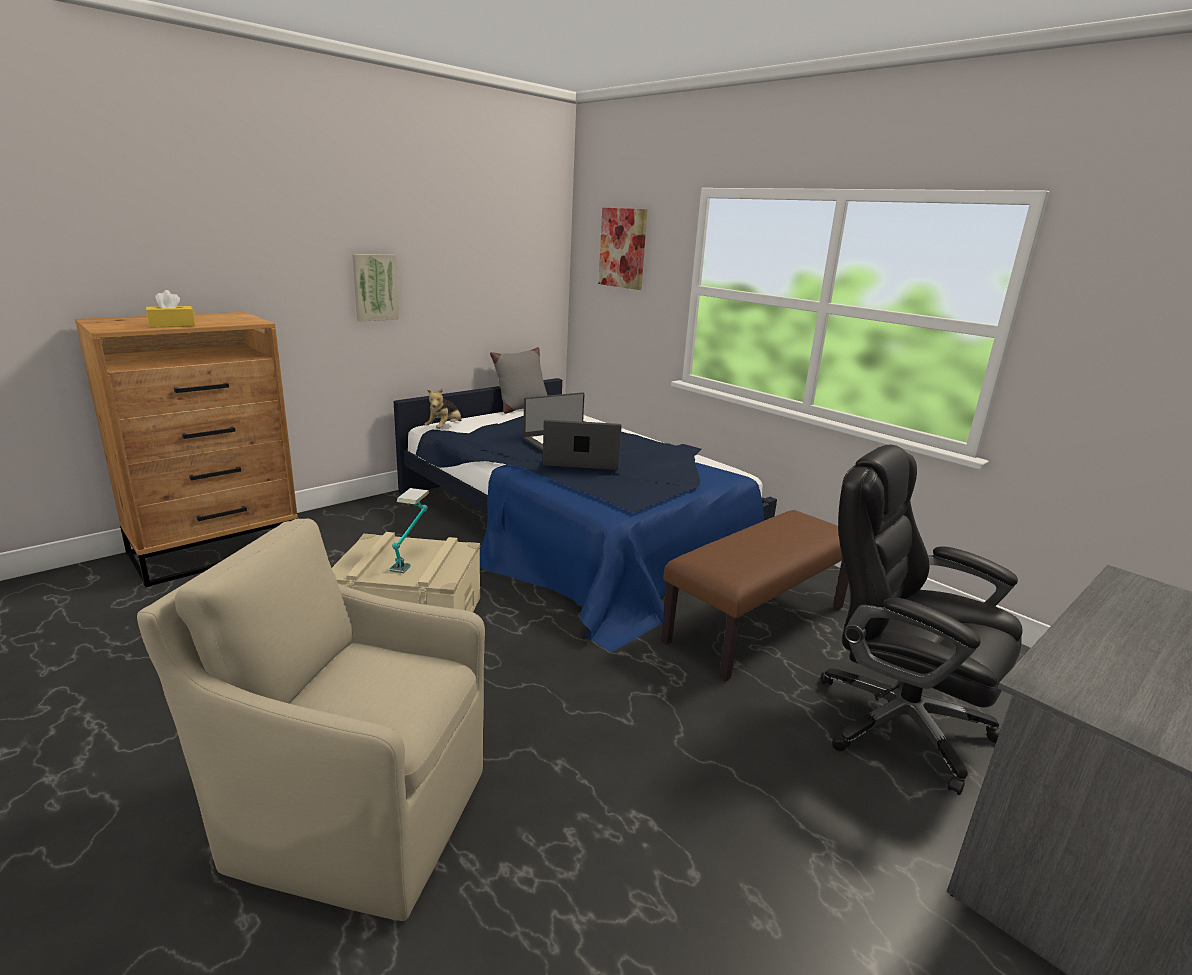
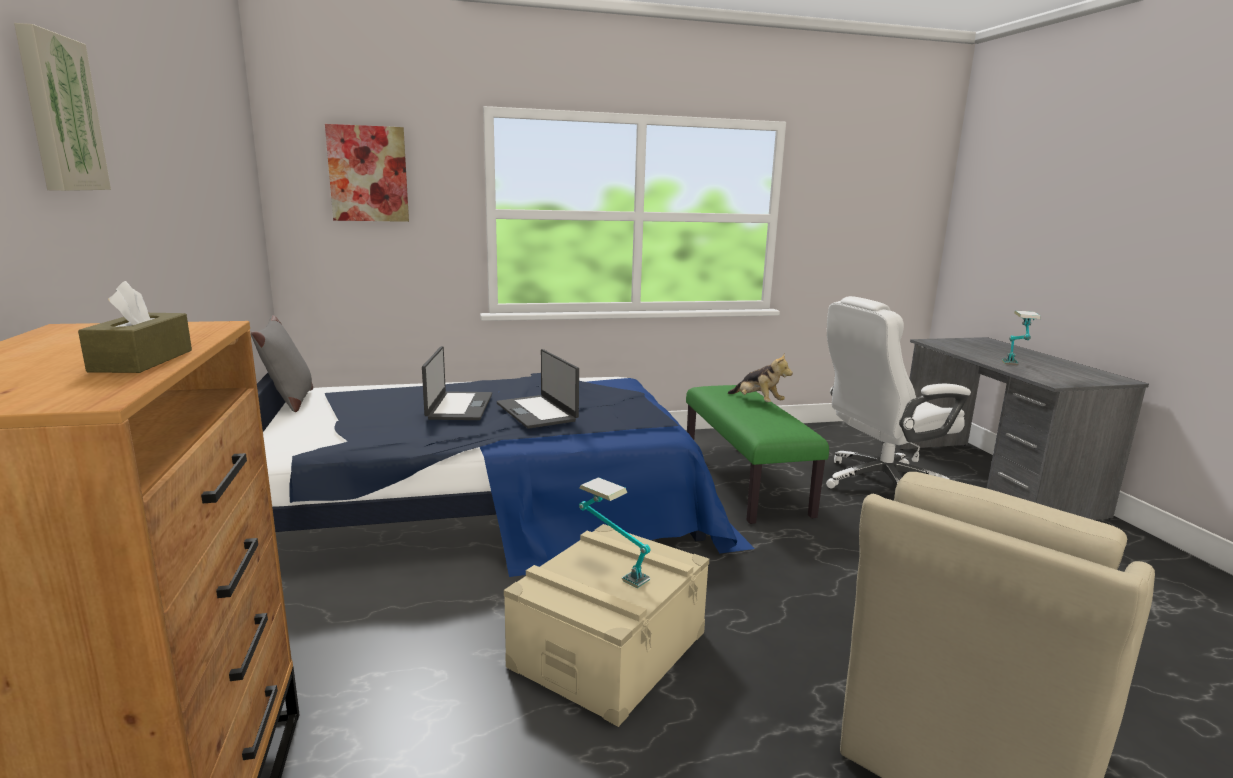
camera: 60 degrees left, 5 degrees down
(172, 325) = (142, 360): yellow tissue box -> brown tissue box
(375, 287) = (154, 250): picture -> picture (59, 114)
(444, 428) = (289, 451): plush toy -> plush toy (757, 402)
(581, 461) = (537, 412): laptop -> laptop turned 60 degrees counterclockwise
(756, 624) = (743, 482): brown bench -> green bench
(896, 721) = (879, 483): black office chair -> white office chair
(1083, 649) = (1014, 368): none -> table lamp

